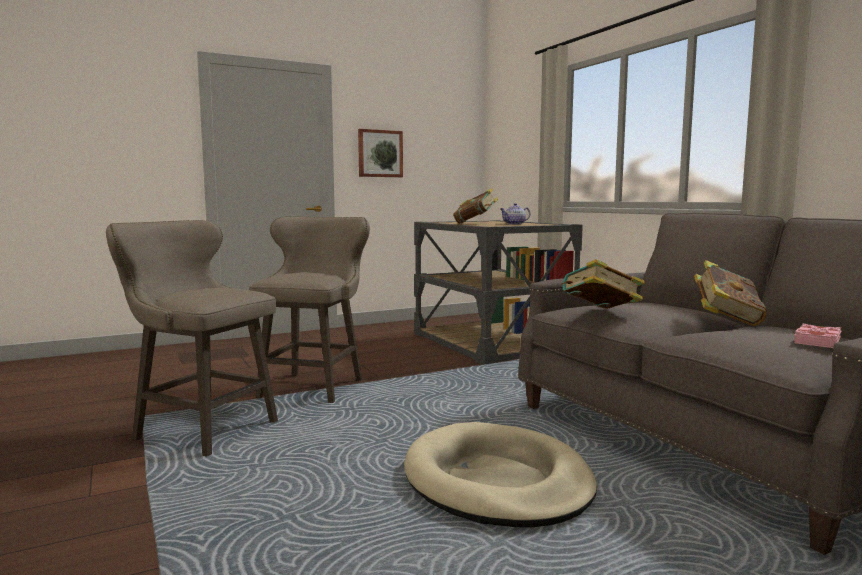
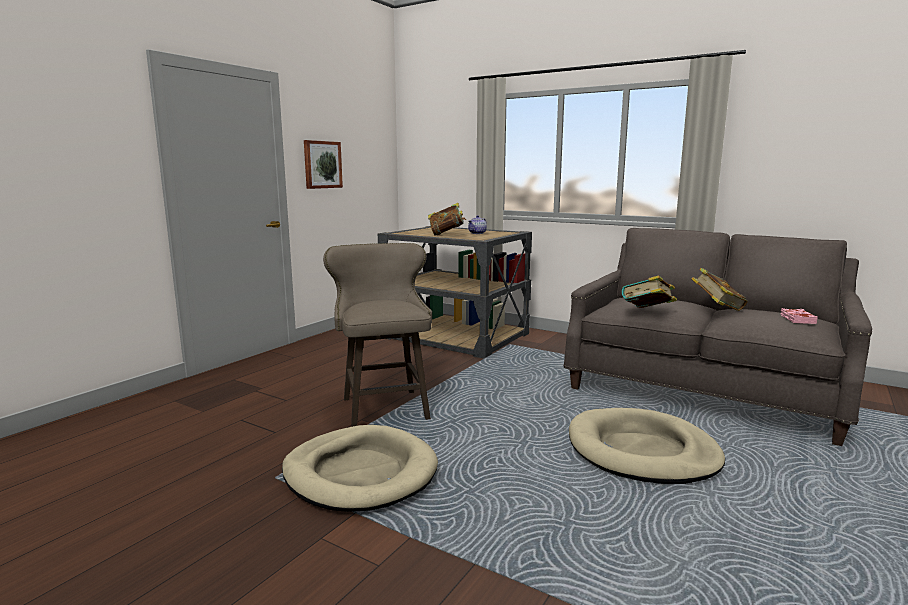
camera: 30 degrees left, 5 degrees up
(202, 429) = (360, 473): beige stool -> beige dog bed

